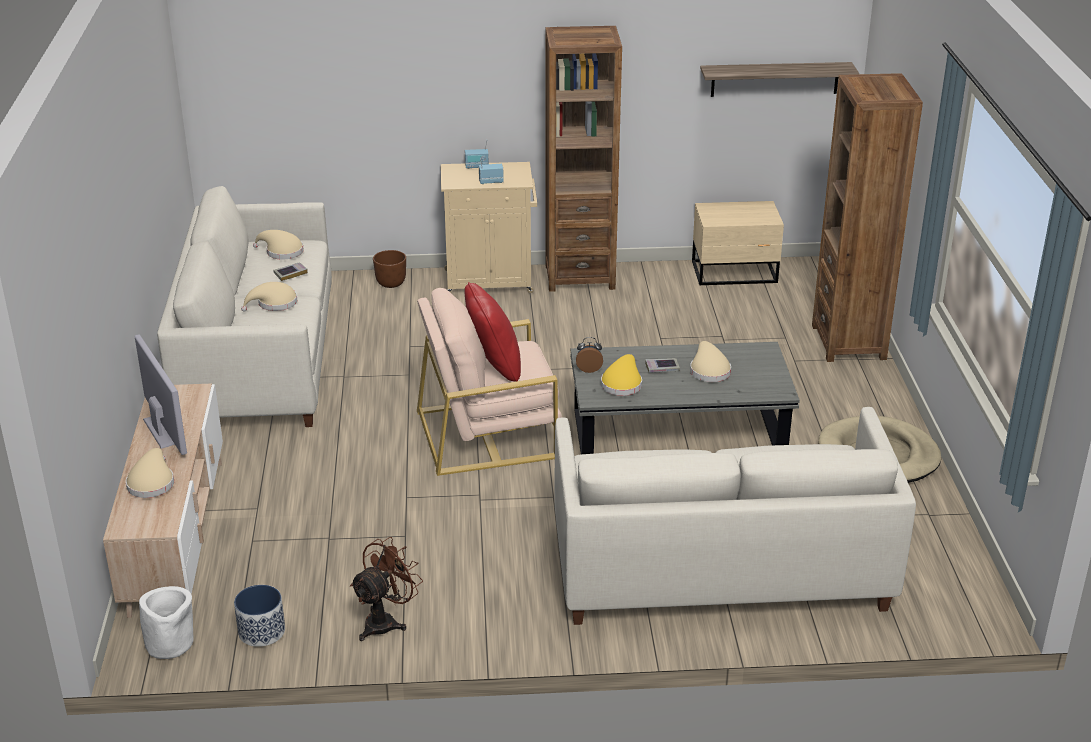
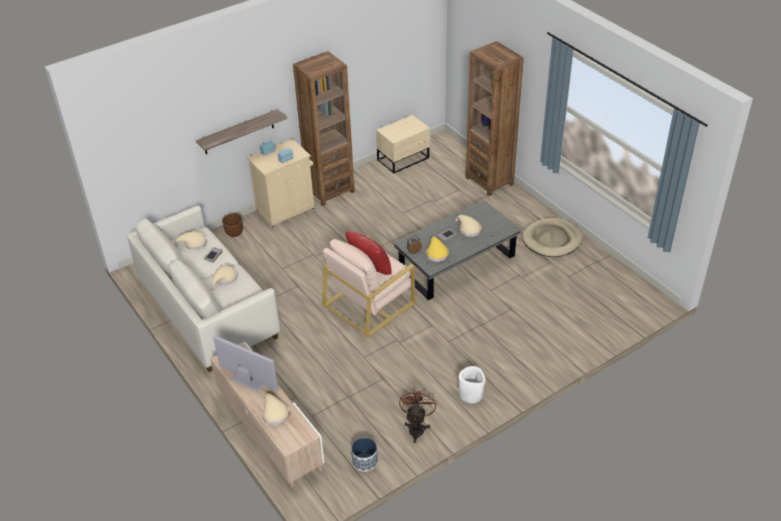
camera: 30 degrees left, 10 degrees up
(171, 644) = (327, 490): white planter -> white planter (471, 394)
(720, 567) = (535, 329): white sofa -> none
(775, 79) = (406, 52): shelf -> shelf (238, 132)

